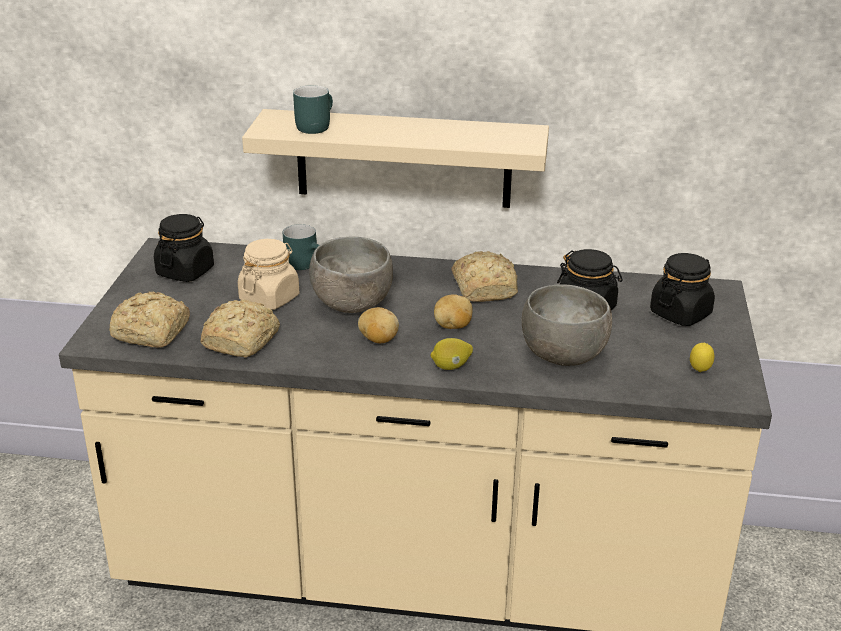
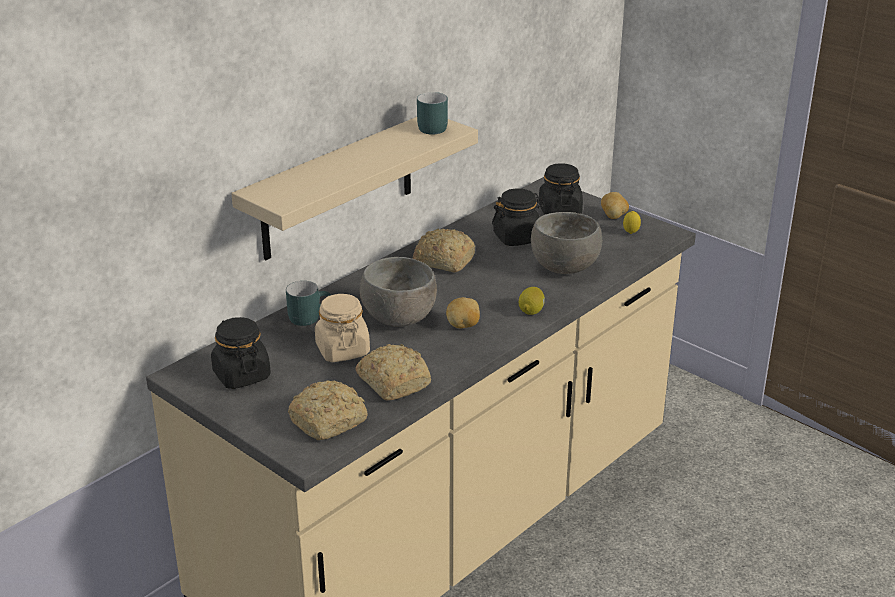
camera: 55 degrees left, 0 degrees up
(314, 126) = (305, 184): turquoise mug -> turquoise mug (428, 128)
(453, 326) = (480, 291): potato -> potato (613, 216)

